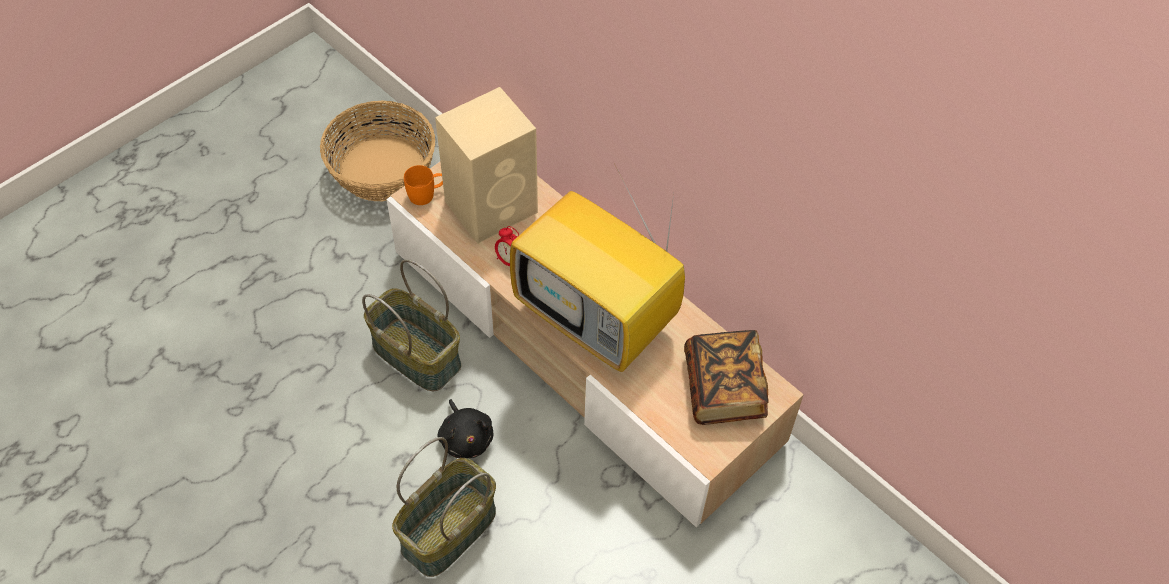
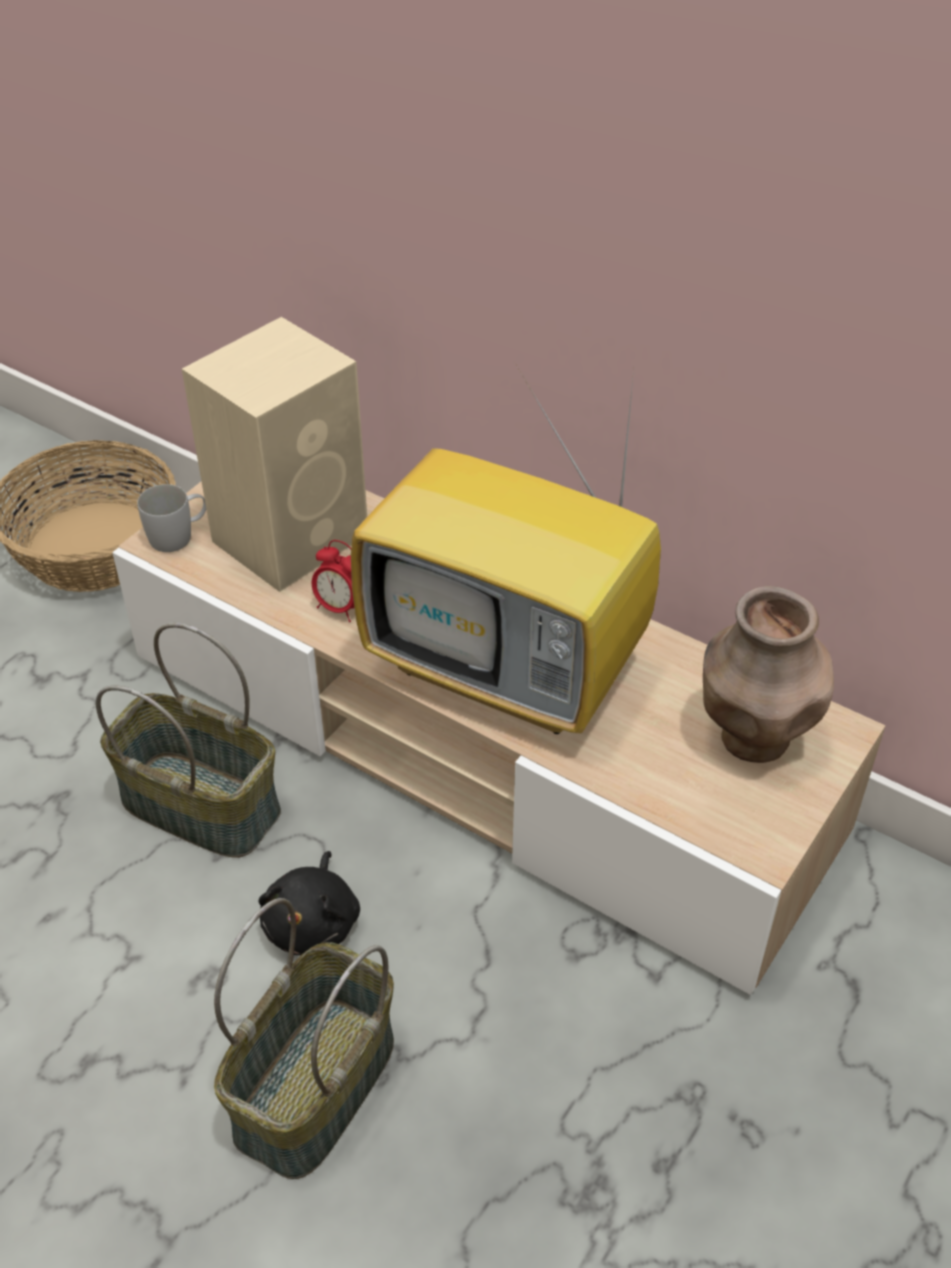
camera: 10 degrees left, 10 degrees down
(426, 194) = (179, 535): orange mug -> white mug
(466, 438) = (313, 922): black plush toy -> black plush toy turned 45 degrees clockwise
(724, 389) = (753, 739): book -> brown vase

